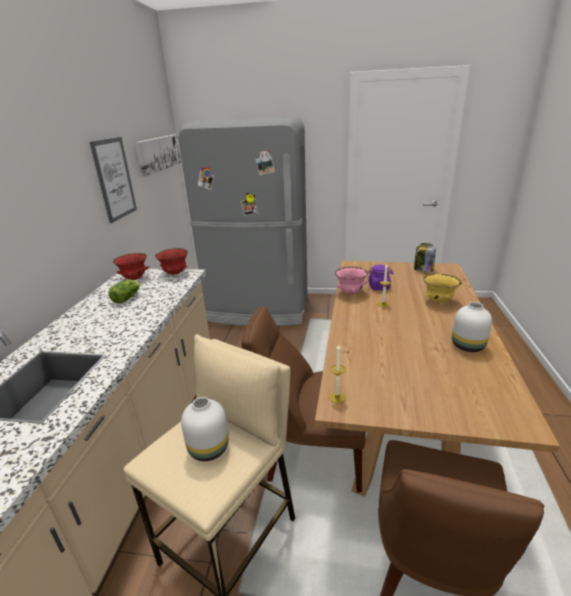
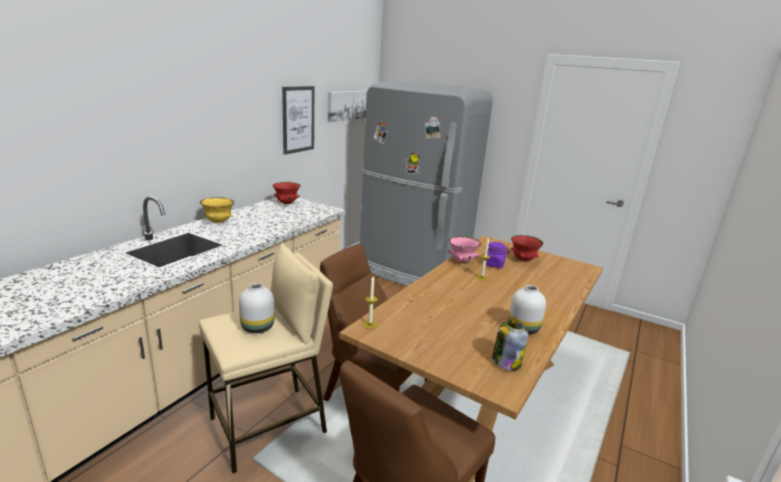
camera: 20 degrees right, 5 degrees down
(128, 298) = (270, 215): lettuce -> none
(175, 273) = (319, 207): red bowl -> red bowl (523, 259)
(423, 269) = (556, 262): jar -> jar (506, 361)
(439, 301) = (539, 290): yellow bowl -> yellow bowl (218, 222)

